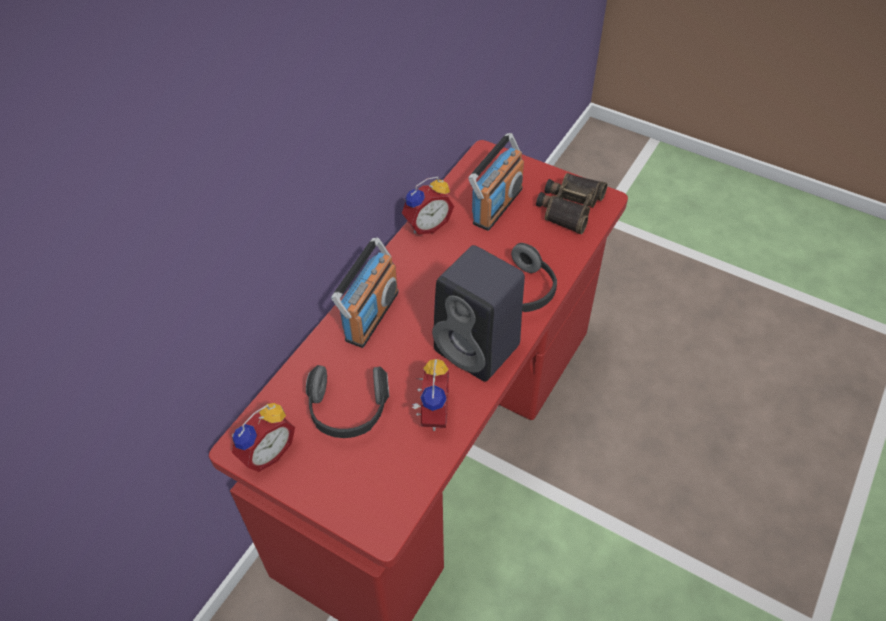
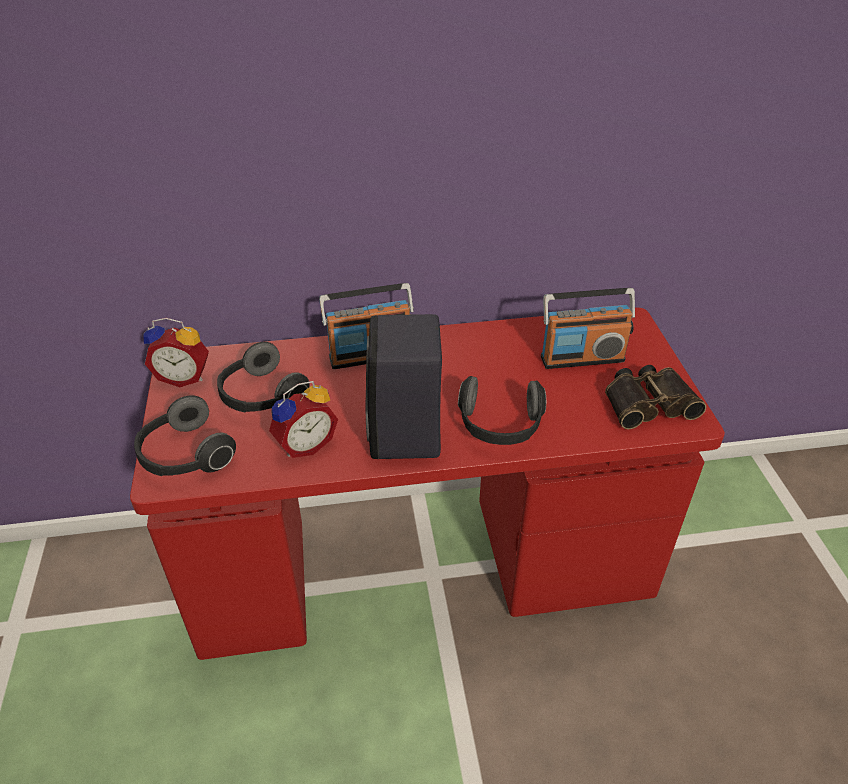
camera: 50 degrees right, 10 degrees down
(369, 499) = (185, 456): none -> headphones
(426, 224) = (504, 331): alarm clock -> none

